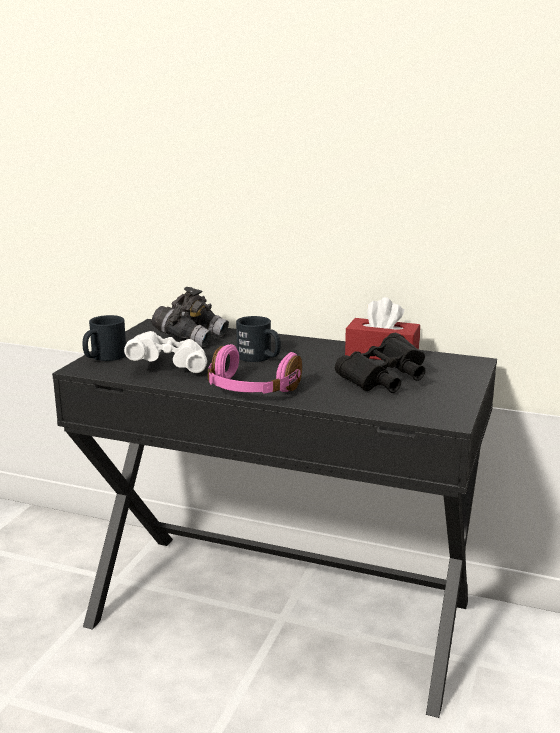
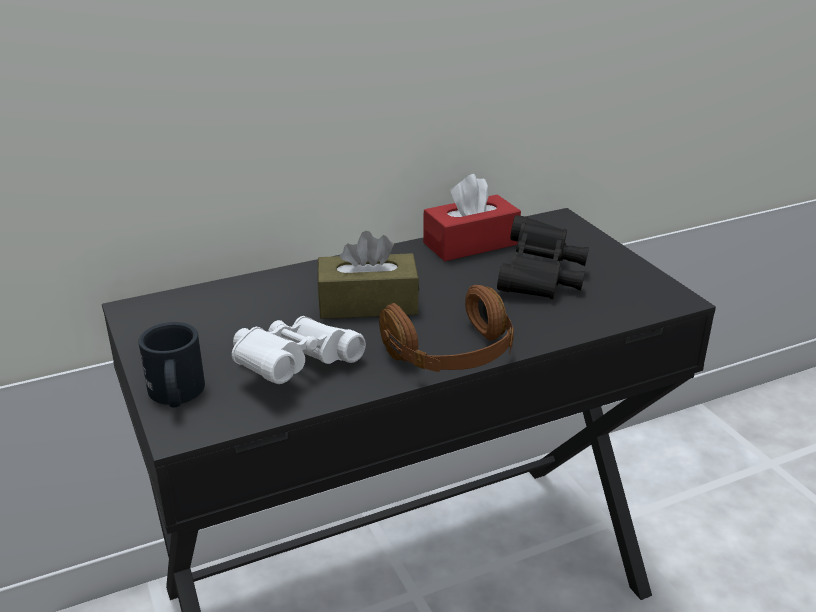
camera: 45 degrees left, 10 degrees up
(191, 337) = (227, 309): grey binoculars -> none
(251, 390) = (452, 355): pink headphones -> brown headphones
(260, 358) = (368, 304): black mug -> brown tissue box

